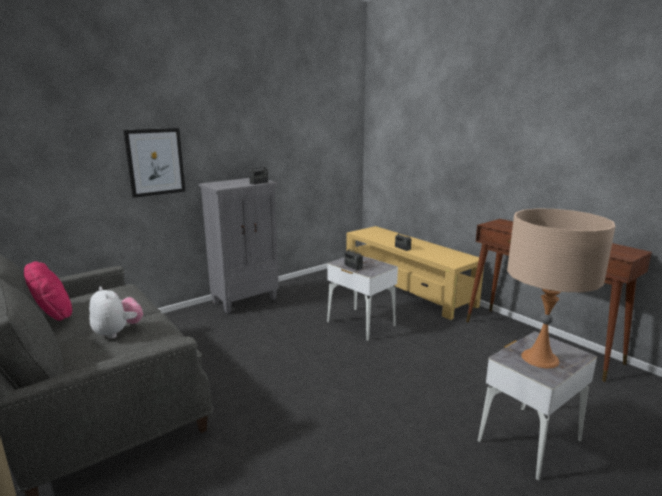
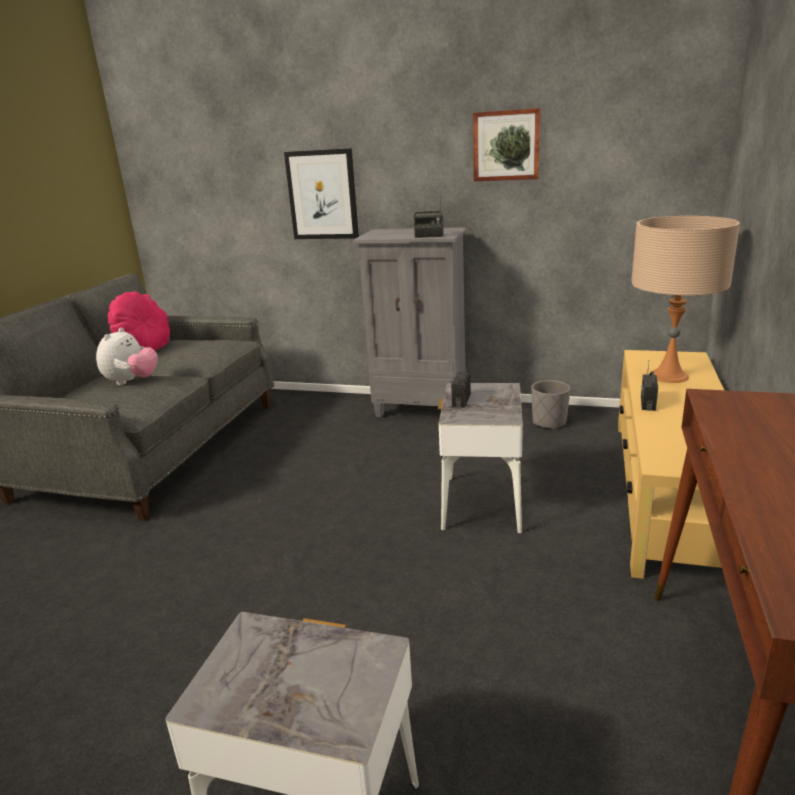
camera: 55 degrees right, 5 degrees up
(273, 127) = (506, 145): none -> picture
(318, 282) = (549, 422): none -> grey planter
(540, 358) = (281, 674): beige table lamp -> beige table lamp (668, 376)

